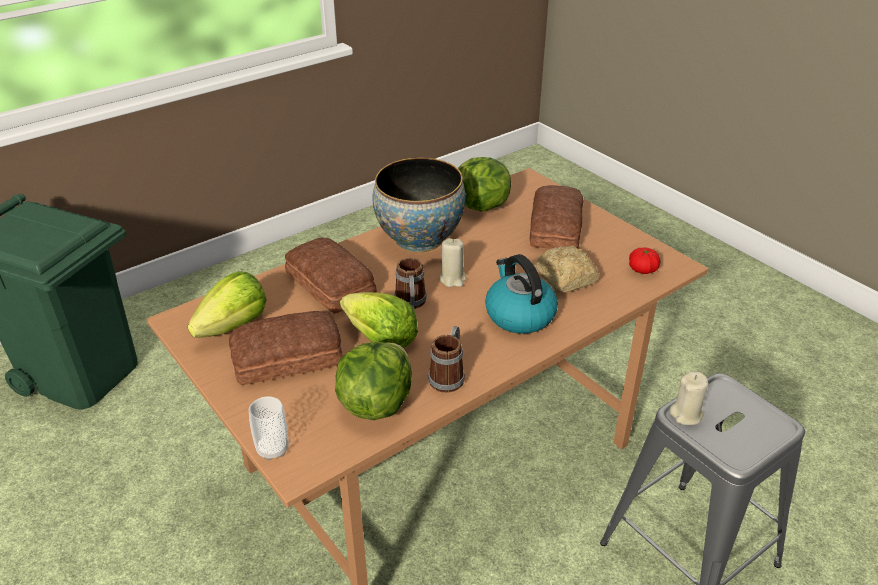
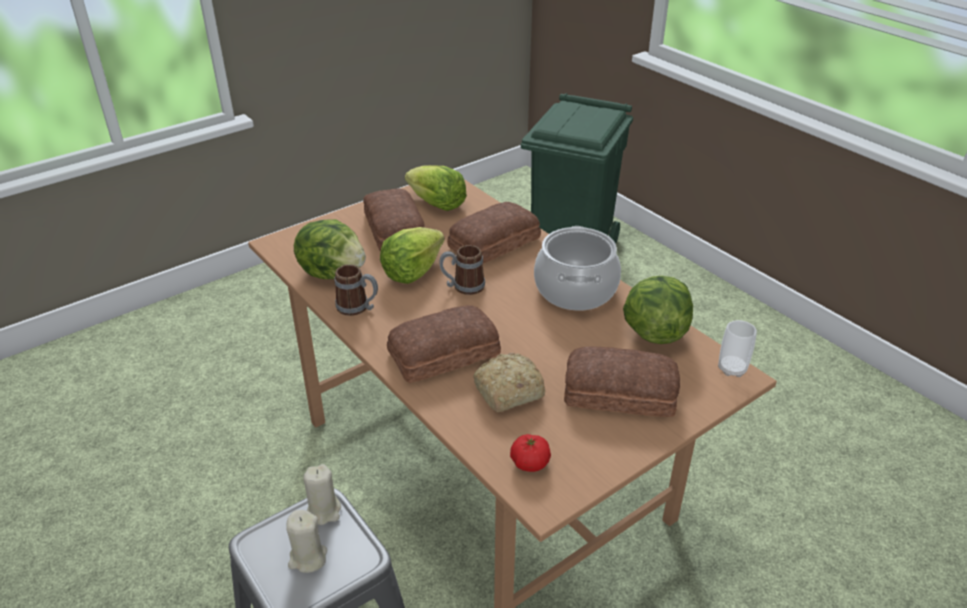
camera: 90 degrees right, 0 degrees up
(273, 449) = (297, 232): cup -> cup (732, 369)
(419, 239) = (576, 290): bowl -> cooking pot
(452, 279) = (504, 311): beige candle -> beige candle (307, 558)
(519, 315) = (442, 353): kettle -> bread

